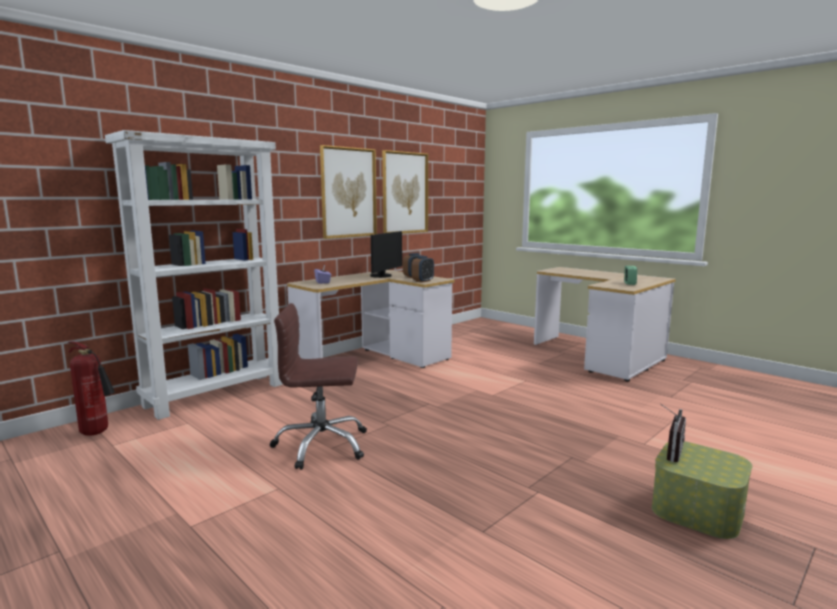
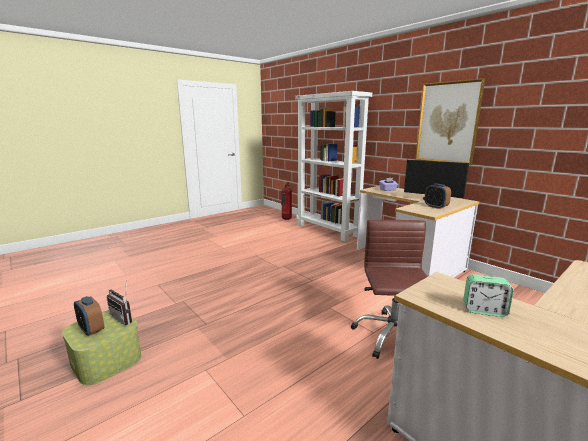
camera: 95 degrees right, 5 degrees up
(321, 445) = (259, 253): brown office chair -> brown office chair (392, 336)
(405, 193) = (528, 123): picture -> none
(423, 281) = (411, 208): alarm clock -> alarm clock (91, 330)

